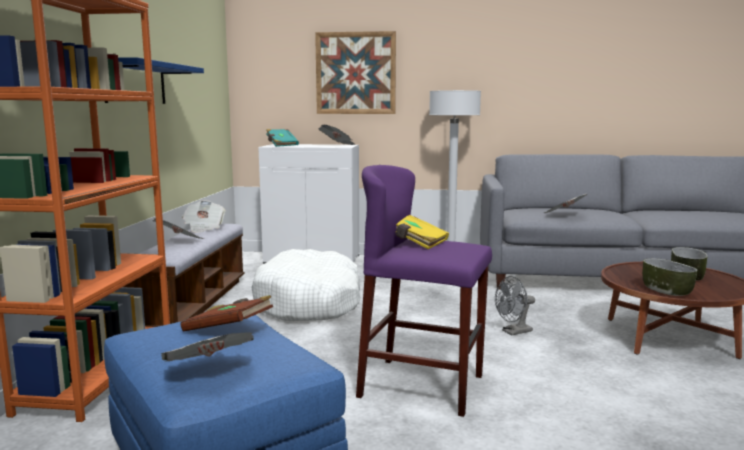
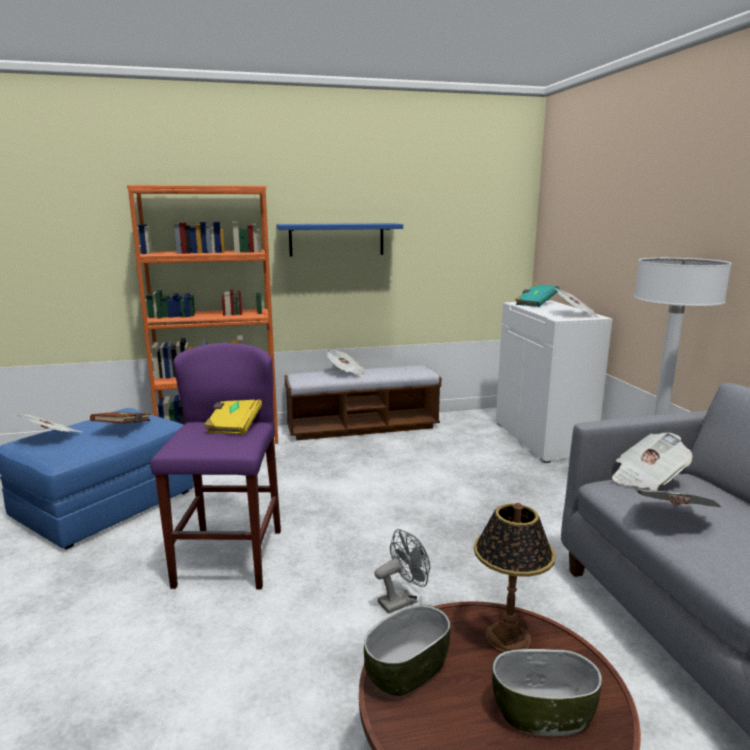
camera: 70 degrees right, 5 degrees up
(204, 228) = (400, 369): newspaper -> newspaper (646, 478)
(309, 302) = (404, 467): white dog bed -> none
(355, 73) = (622, 223): picture -> none
(513, 332) = (402, 600): grey fan -> grey fan turned 105 degrees clockwise
(633, 272) = (507, 638): none -> table lamp

